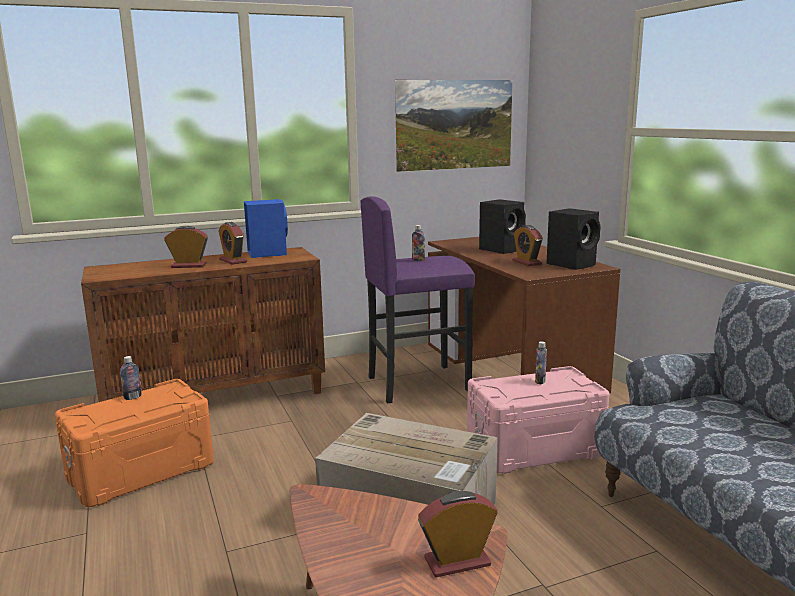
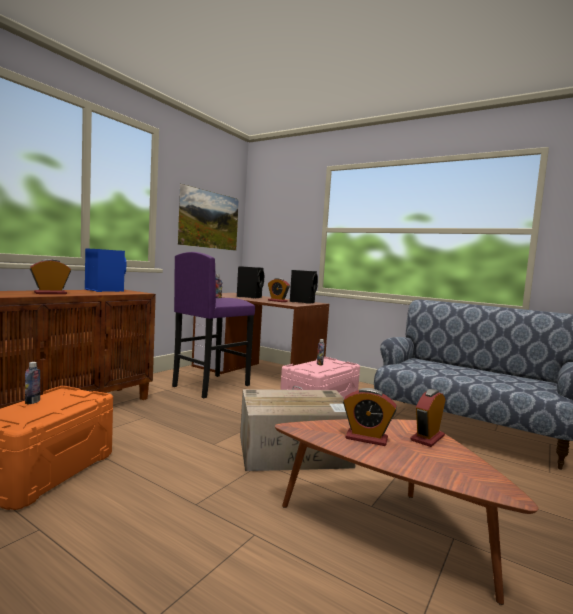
camera: 35 degrees left, 10 degrees down
(233, 261) = (85, 292): alarm clock -> alarm clock (366, 438)

